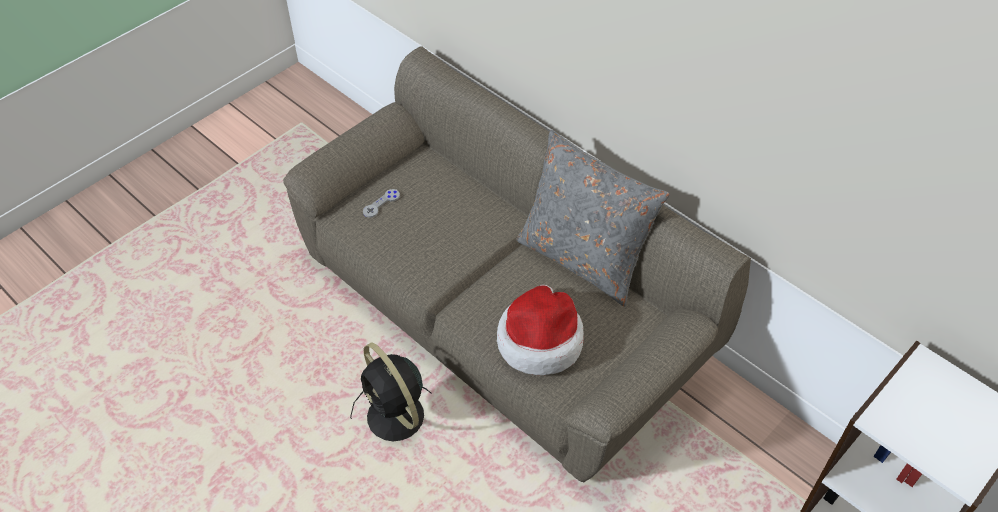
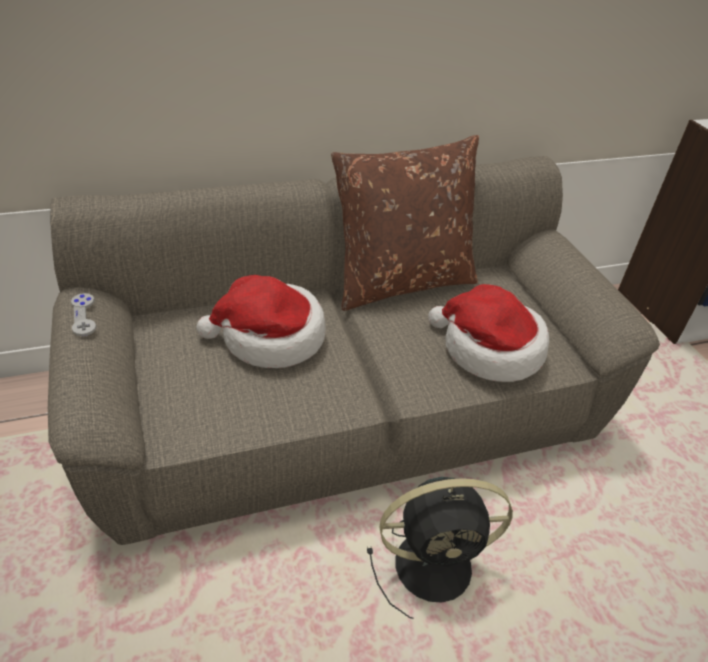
camera: 65 degrees left, 10 degrees down
(381, 204) = (187, 389): grey game controller -> grey game controller (83, 315)
(455, 216) = (270, 338): none -> hat
(583, 259) = (401, 281): grey pillow -> brown pillow

